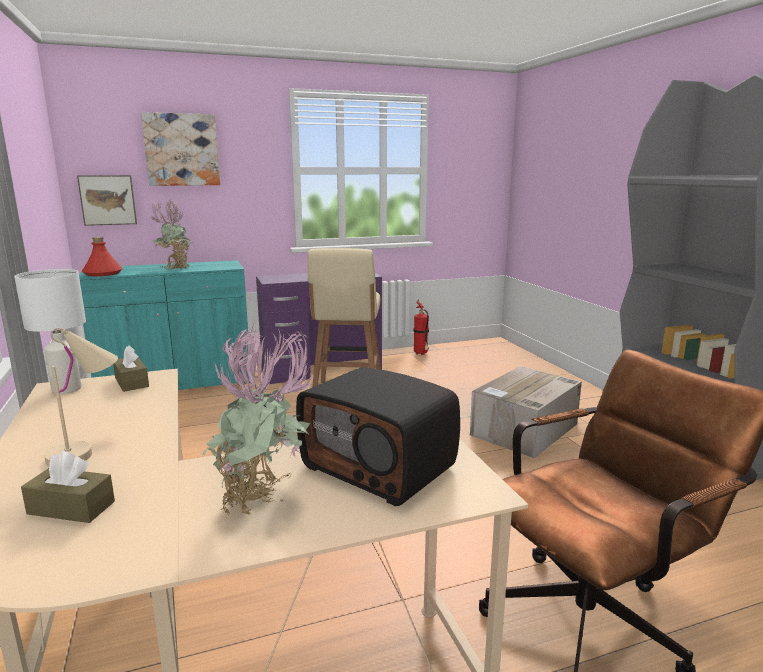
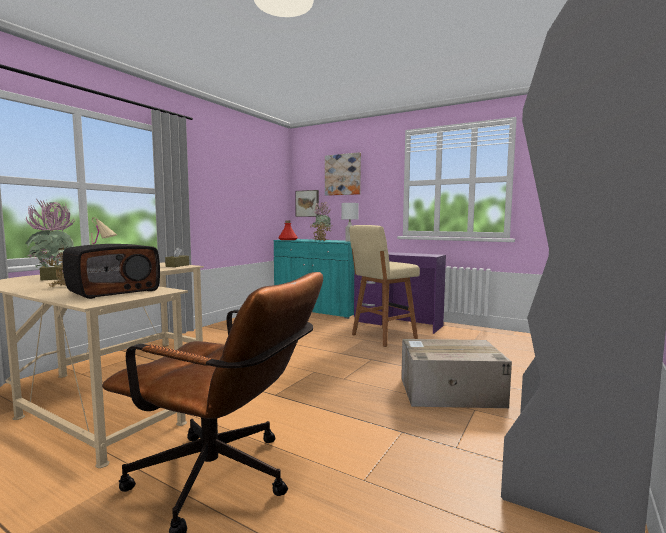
camera: 50 degrees right, 10 degrees down
(67, 389) = (160, 264): white table lamp -> white table lamp (349, 241)
(380, 466) = (114, 291): radio -> radio turned 135 degrees counterclockwise
(421, 354) = (489, 333): fire extinguisher -> none

